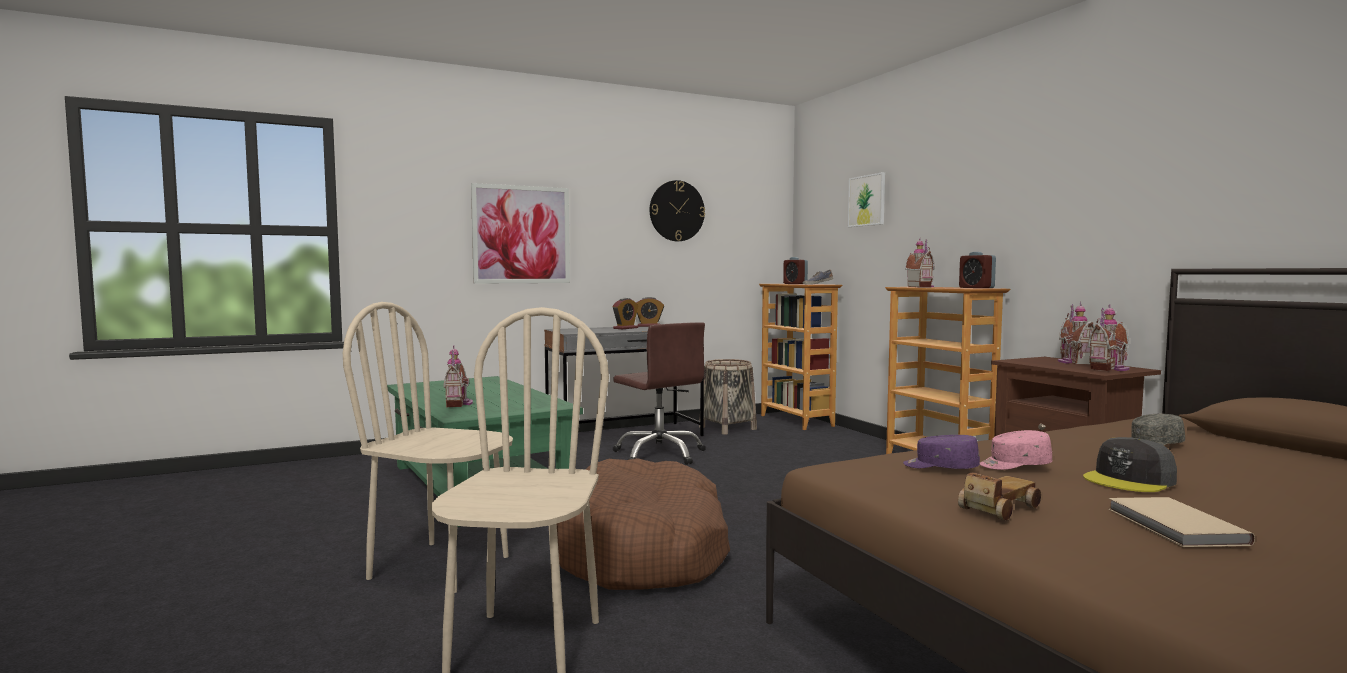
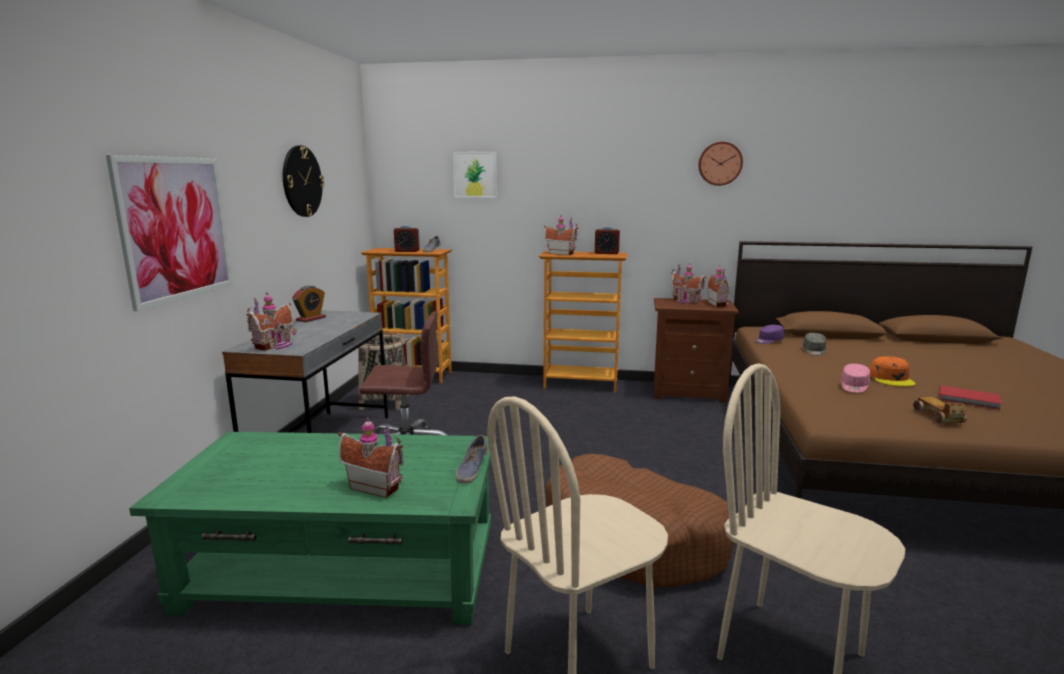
camera: 55 degrees left, 10 degrees up
(513, 412) = (471, 469): none -> shoe
(573, 330) = (276, 346): none -> toy house
(625, 328) = (308, 328): alarm clock -> none
(940, 467) = (855, 401): purple cap -> purple cap (768, 341)
(1130, 480) = (891, 379): grey cap -> orange cap
(1140, 146) = (720, 163): none -> wall clock
(1174, 526) = (969, 400): beige book -> red book

